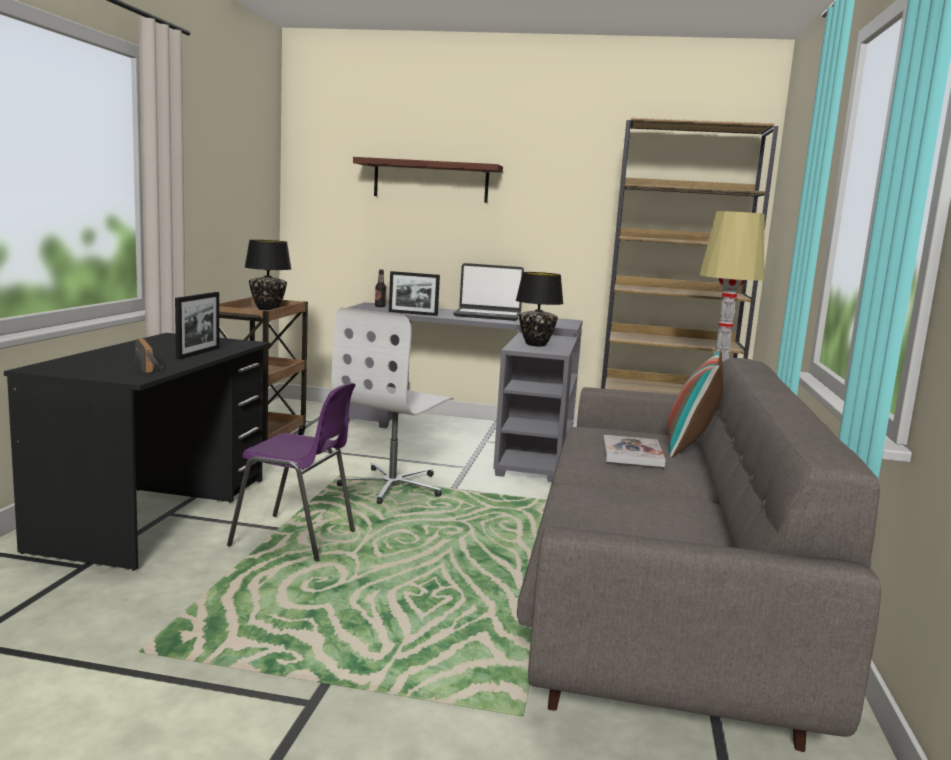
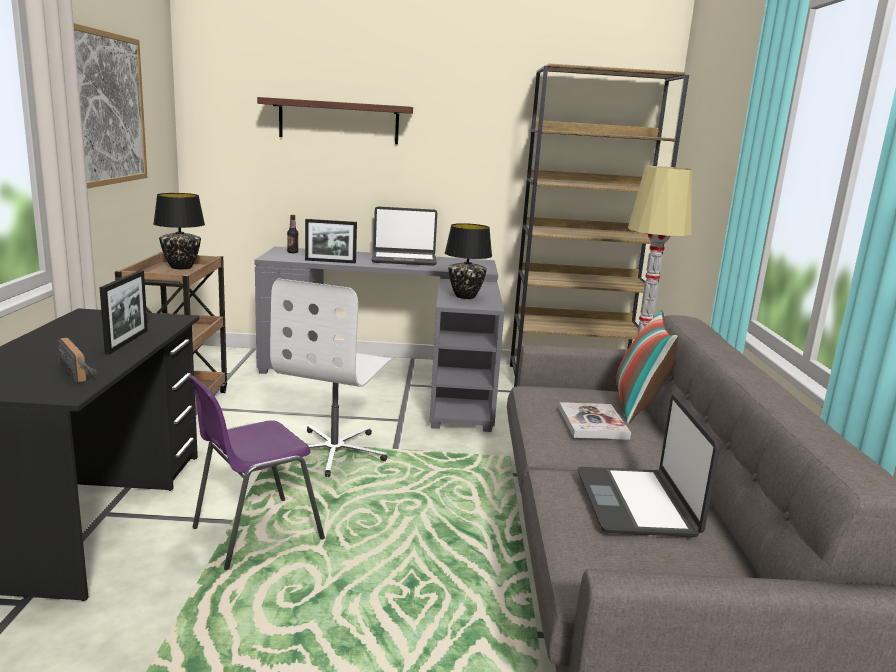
camera: 10 degrees left, 5 degrees up
(210, 162) = (105, 109): none -> picture
(296, 539) = (254, 533): purple chair -> purple chair turned 135 degrees clockwise
(643, 508) = (637, 503): none -> laptop

